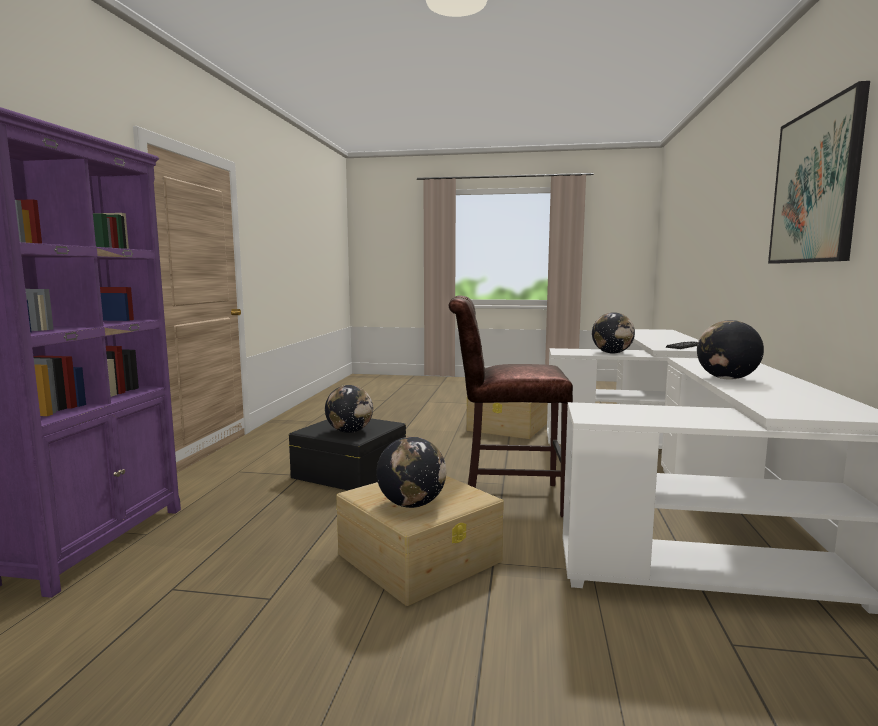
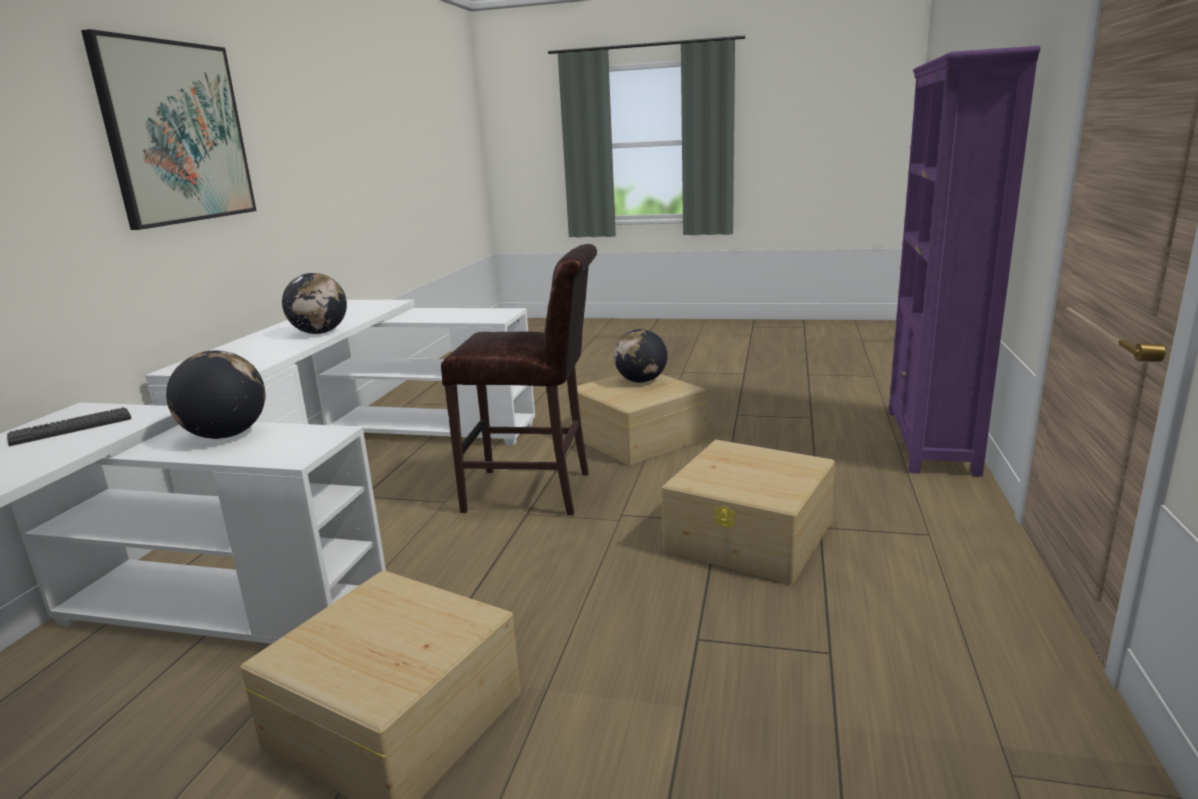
camera: 175 degrees left, 10 degrees up
(349, 431) = (742, 460): globe -> none
(349, 471) = (750, 536): black storage box -> beige storage box

